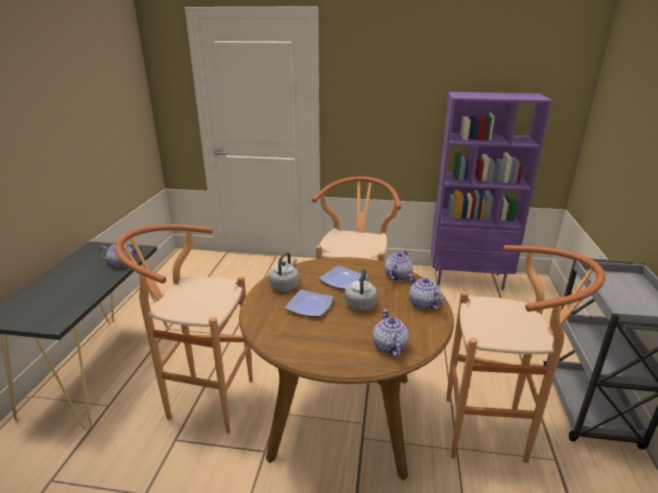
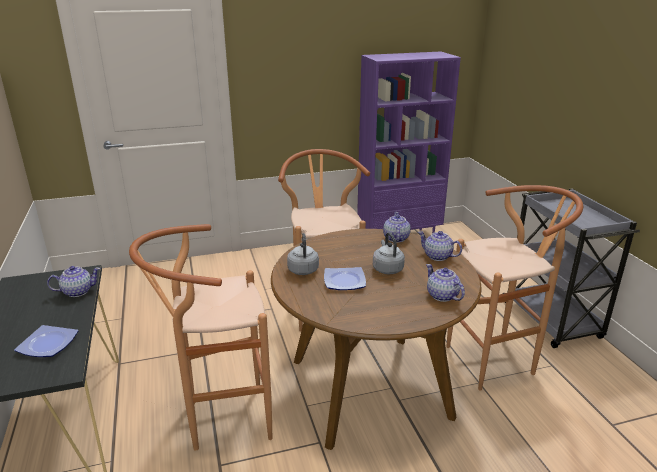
camera: 25 degrees left, 0 degrees up
(343, 280) = (352, 252): plate -> plate (49, 344)

